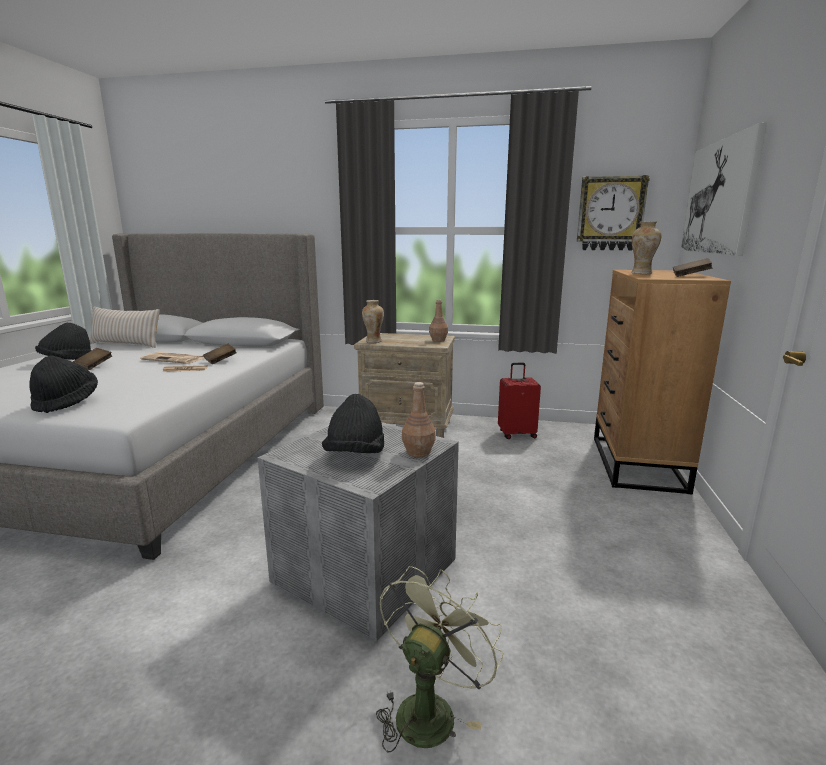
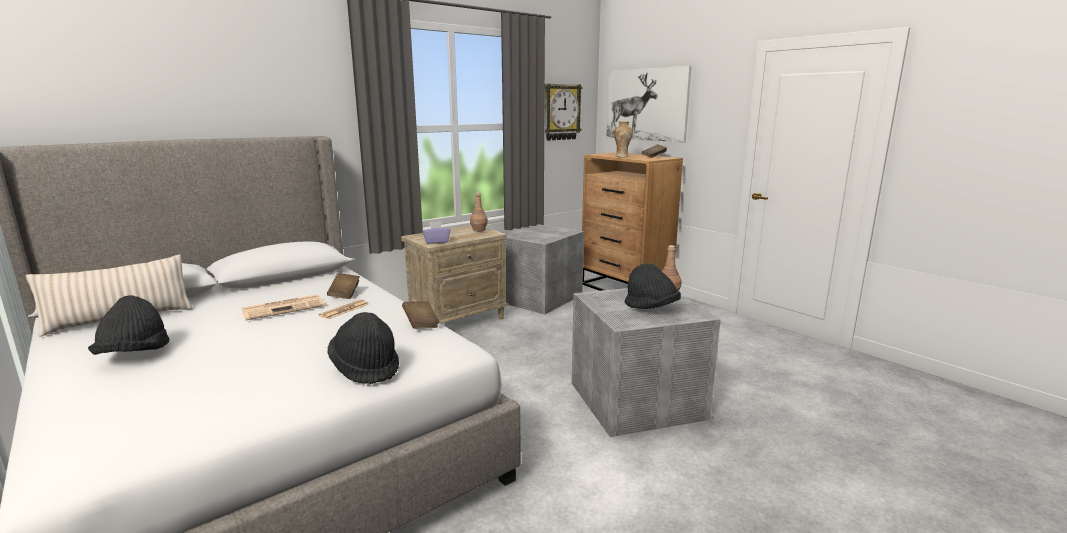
camera: 50 degrees left, 0 degrees up
(94, 366) = (217, 343): brown book -> brown book (421, 324)
(373, 341) = (436, 242): vase -> purple tissue box
(429, 708) = (772, 423): green fan -> none
(517, 434) = (536, 296): red suitcase -> grey storage box

